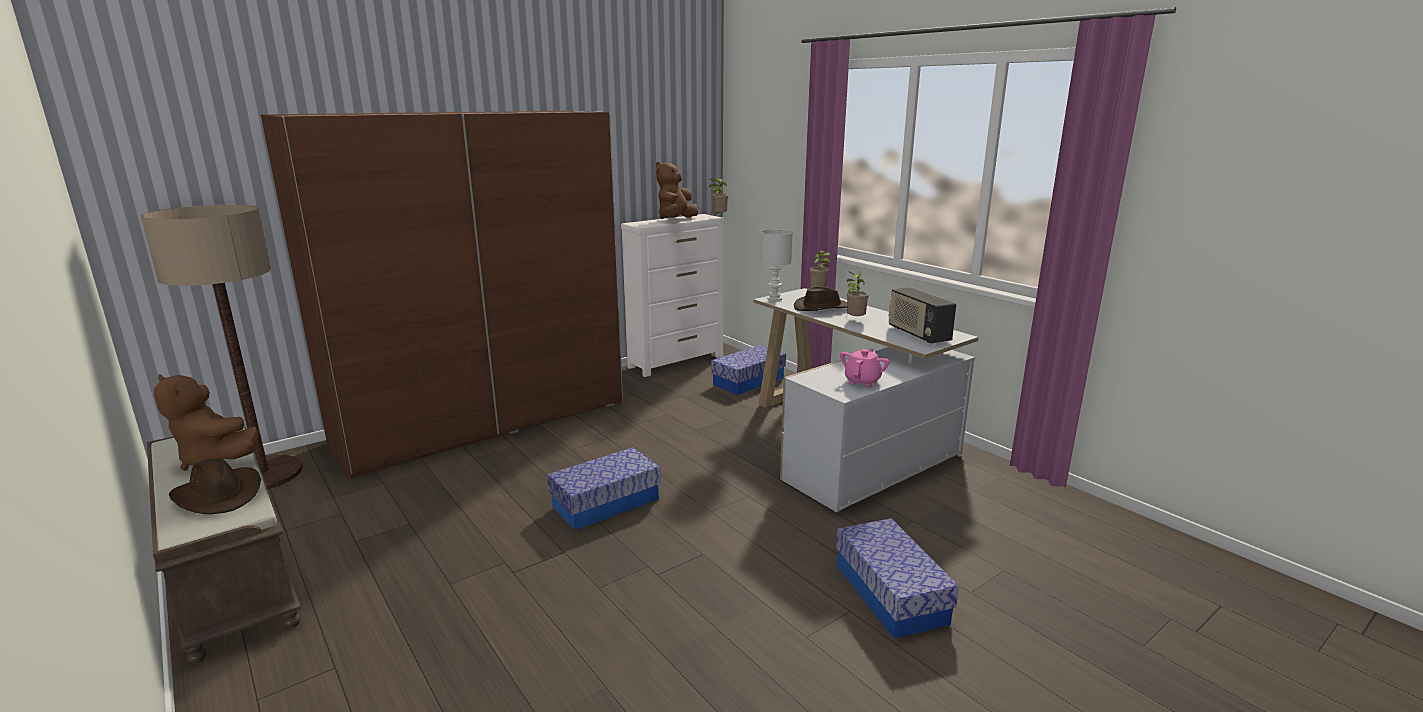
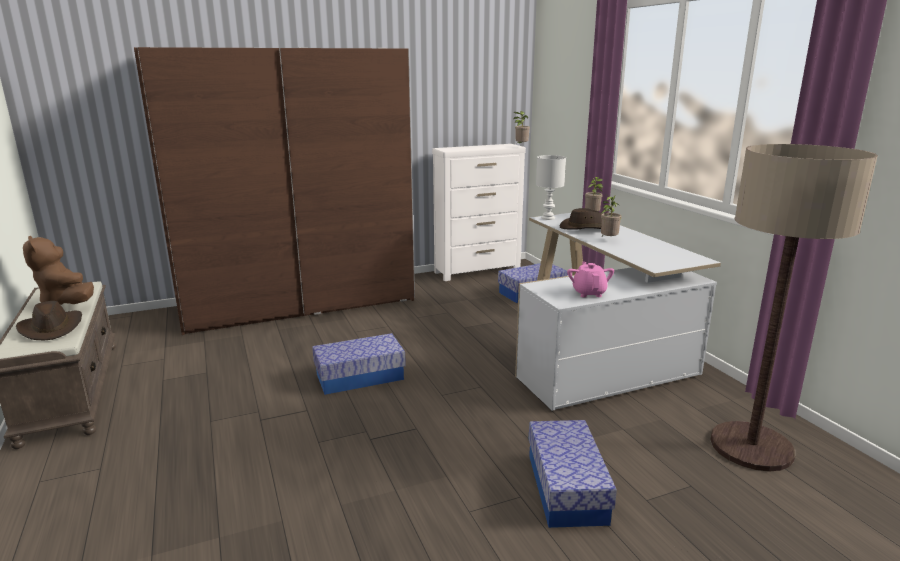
camera: 15 degrees right, 0 degrees up
(264, 475) = (129, 325): floor lamp -> floor lamp (751, 447)
(676, 220) = (481, 147): brown plush toy -> none
(862, 381) = (589, 293): pink teapot -> pink teapot turned 45 degrees counterclockwise
(917, 334) = (660, 256): radio -> none

